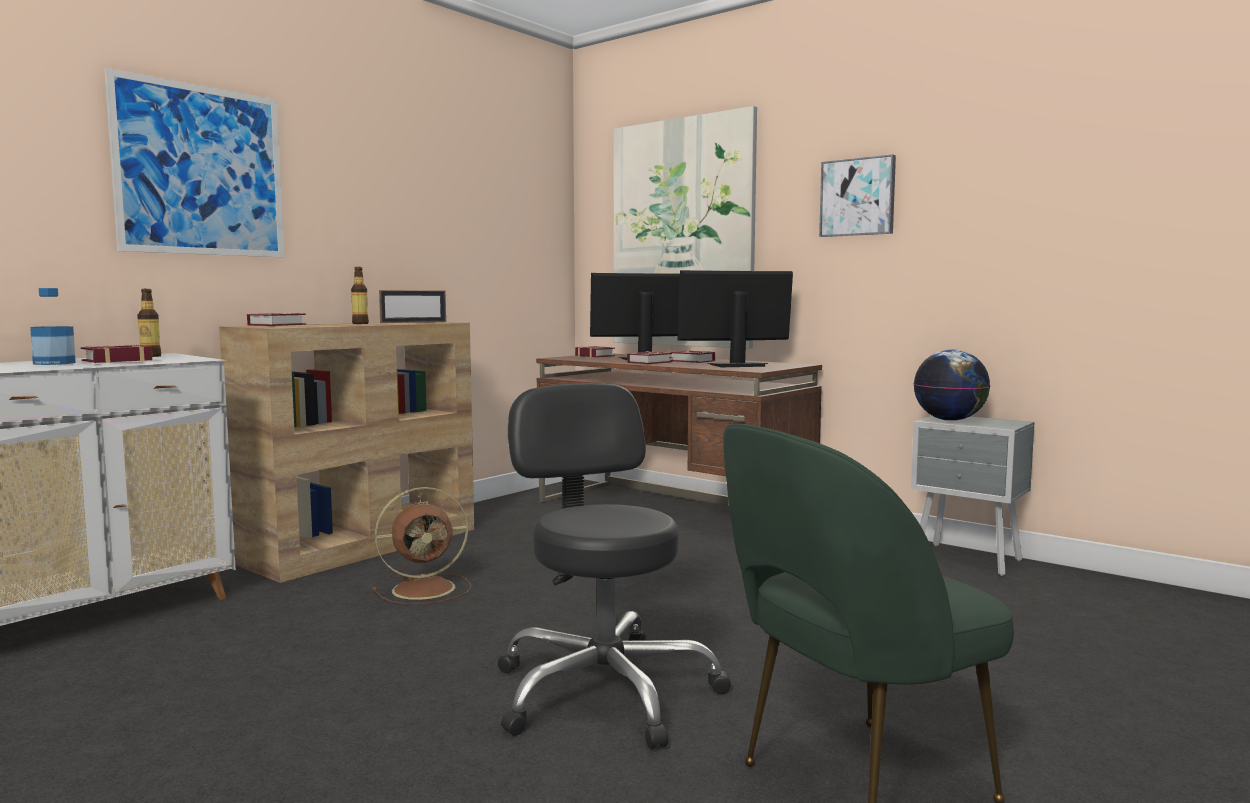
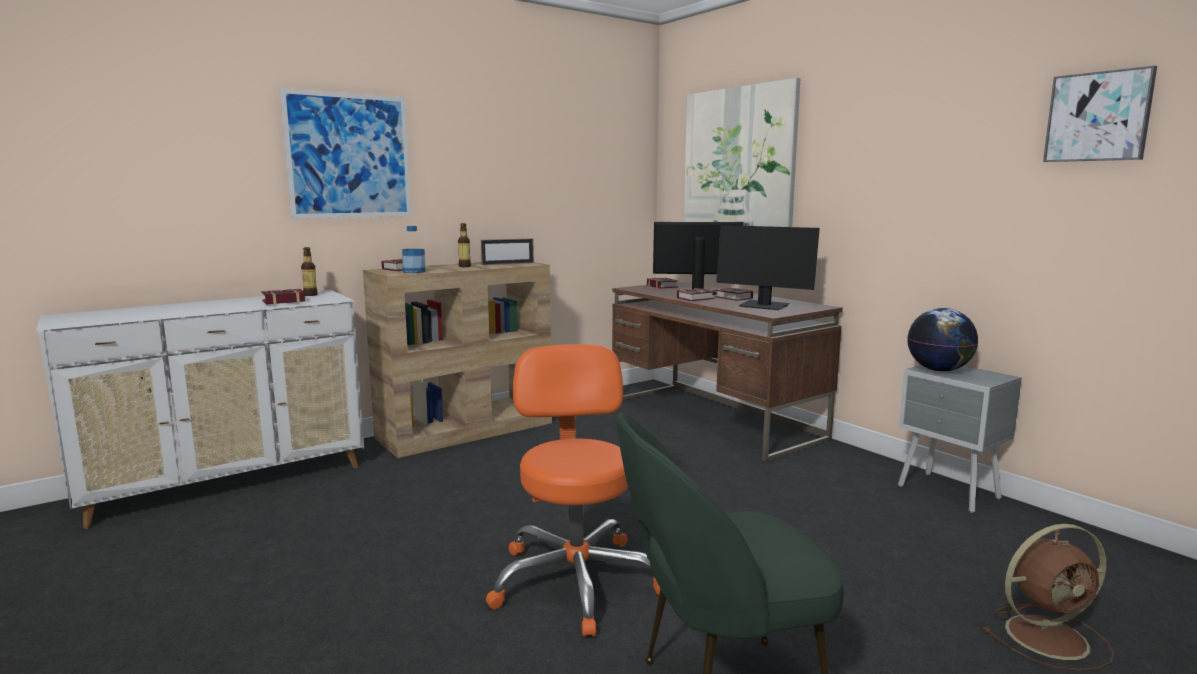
camera: 15 degrees right, 5 degrees up
(54, 363) = (242, 303): bottle -> bottle (414, 271)
(426, 589) = (493, 474): brown fan -> brown fan (1049, 636)
(601, 687) = (575, 577): black office chair -> orange office chair
(736, 365) = (764, 306): monitor -> monitor turned 150 degrees counterclockwise
(858, 197) = (880, 162): picture -> picture (1098, 117)

